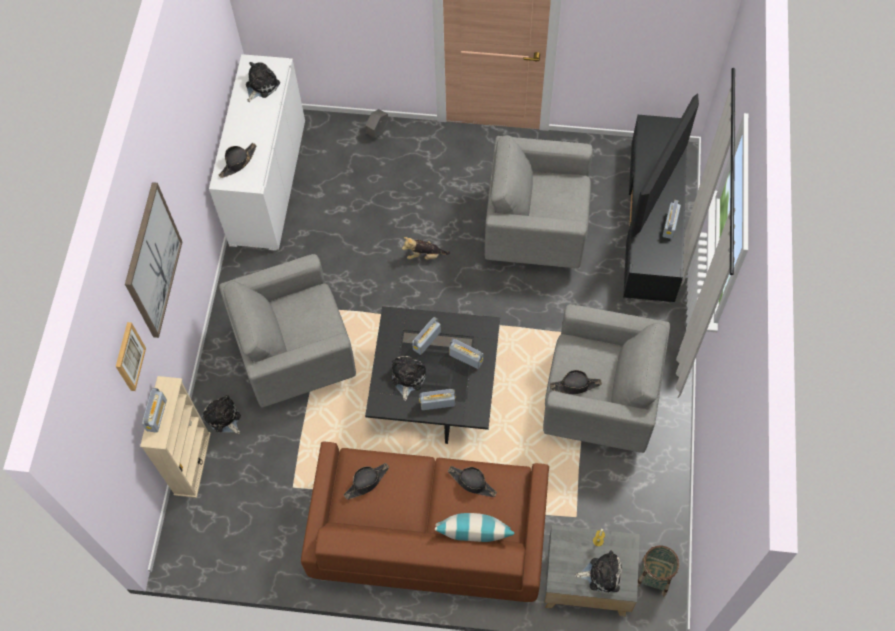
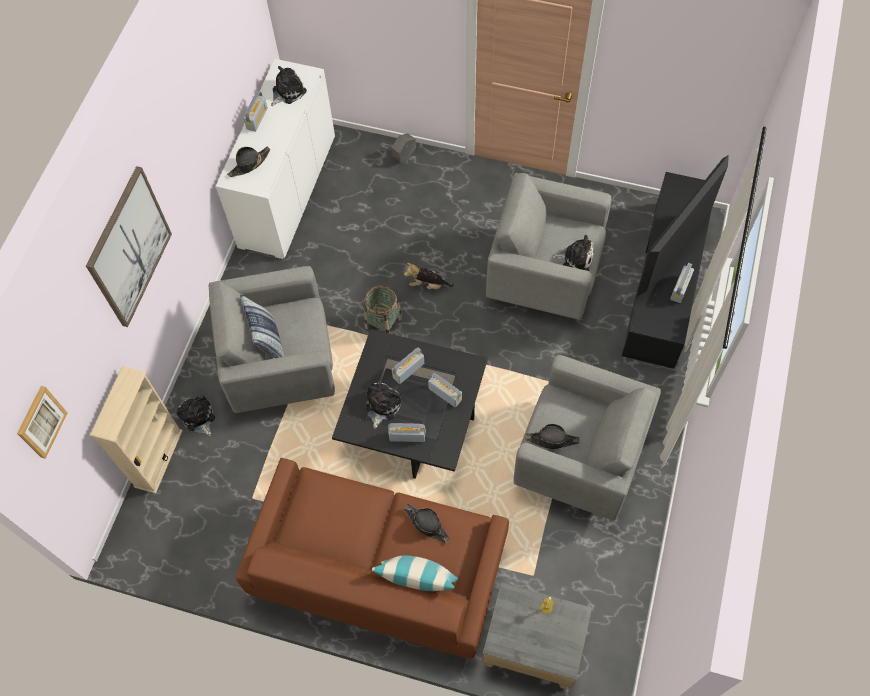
camera: 10 degrees right, 0 degrees up
(129, 356) = (84, 341): picture -> picture (41, 422)
(156, 415) = (113, 405): radio -> radio (257, 118)
(285, 332) = (268, 341): none -> pillow
(367, 482) = (319, 506): black hat -> none
(602, 574) = (544, 644): plush toy -> plush toy (575, 258)
(653, 576) = (603, 652): basket -> basket (383, 323)

